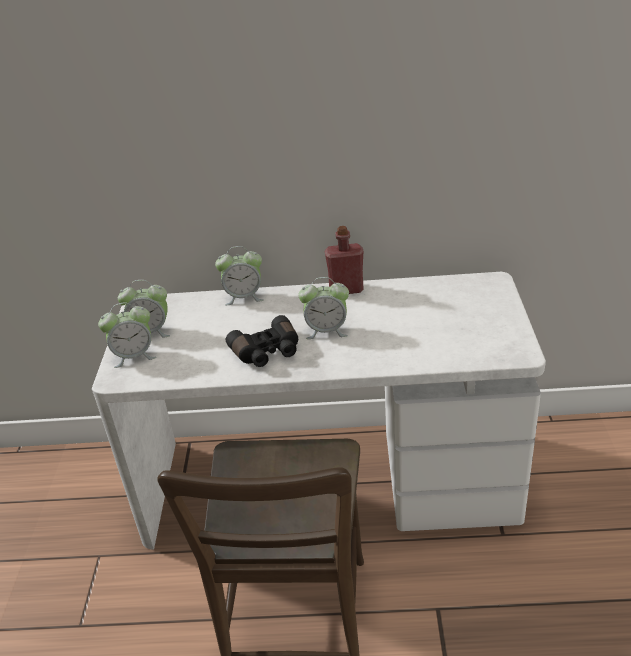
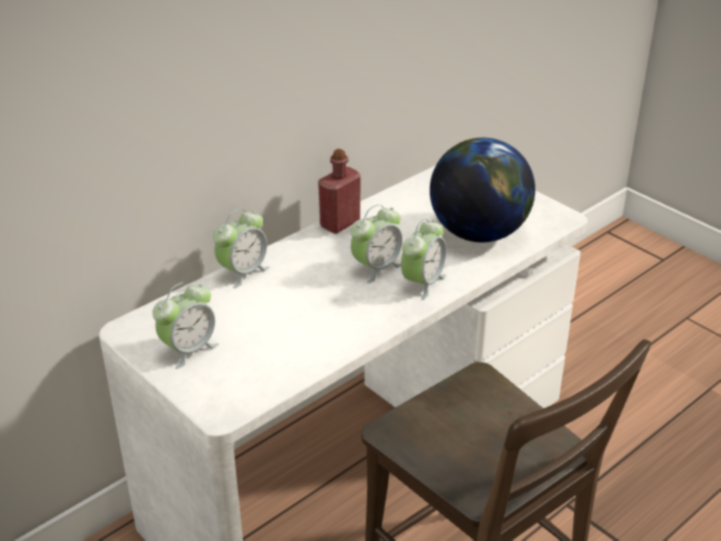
camera: 45 degrees left, 0 degrees up
(134, 356) = (208, 381): alarm clock -> alarm clock (422, 283)
(267, 352) = (348, 312): black binoculars -> none
(434, 337) = (478, 233): none -> globe

